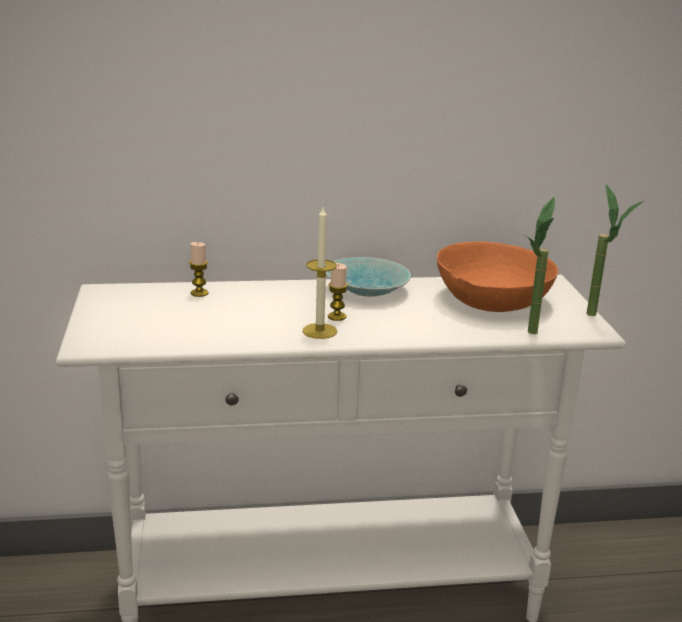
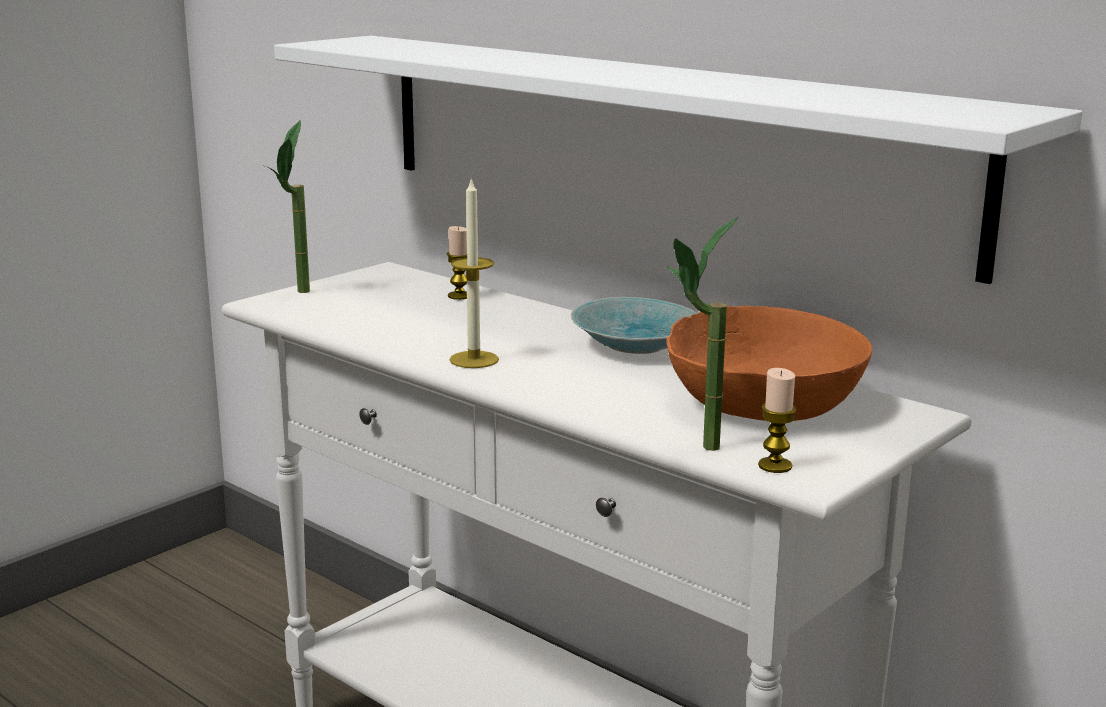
camera: 50 degrees right, 5 degrees down
(336, 155) = (652, 141): none -> white shelf
(337, 317) = (528, 355): candle -> candle (775, 466)
(599, 317) = (862, 470): potted plant -> potted plant (299, 295)

